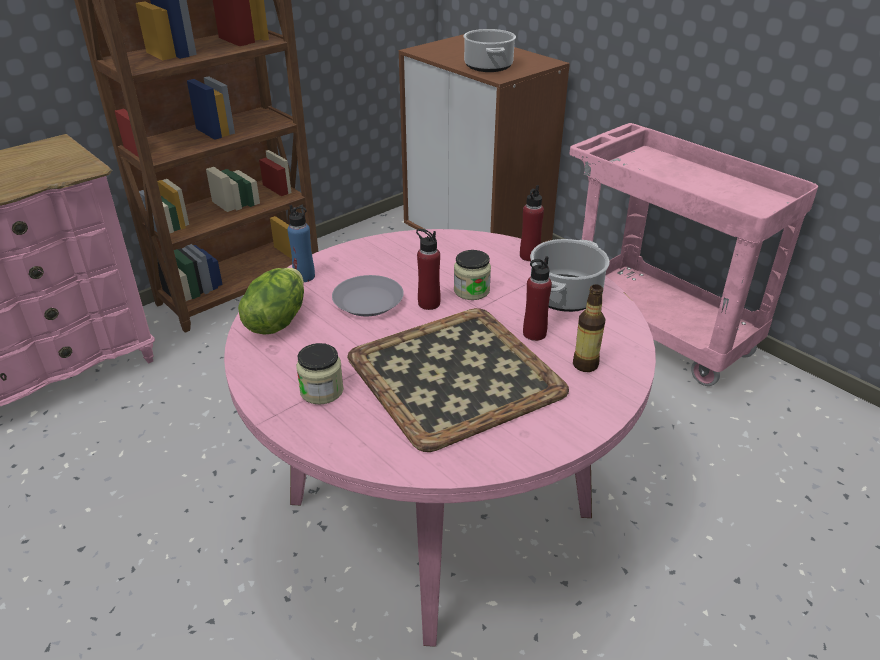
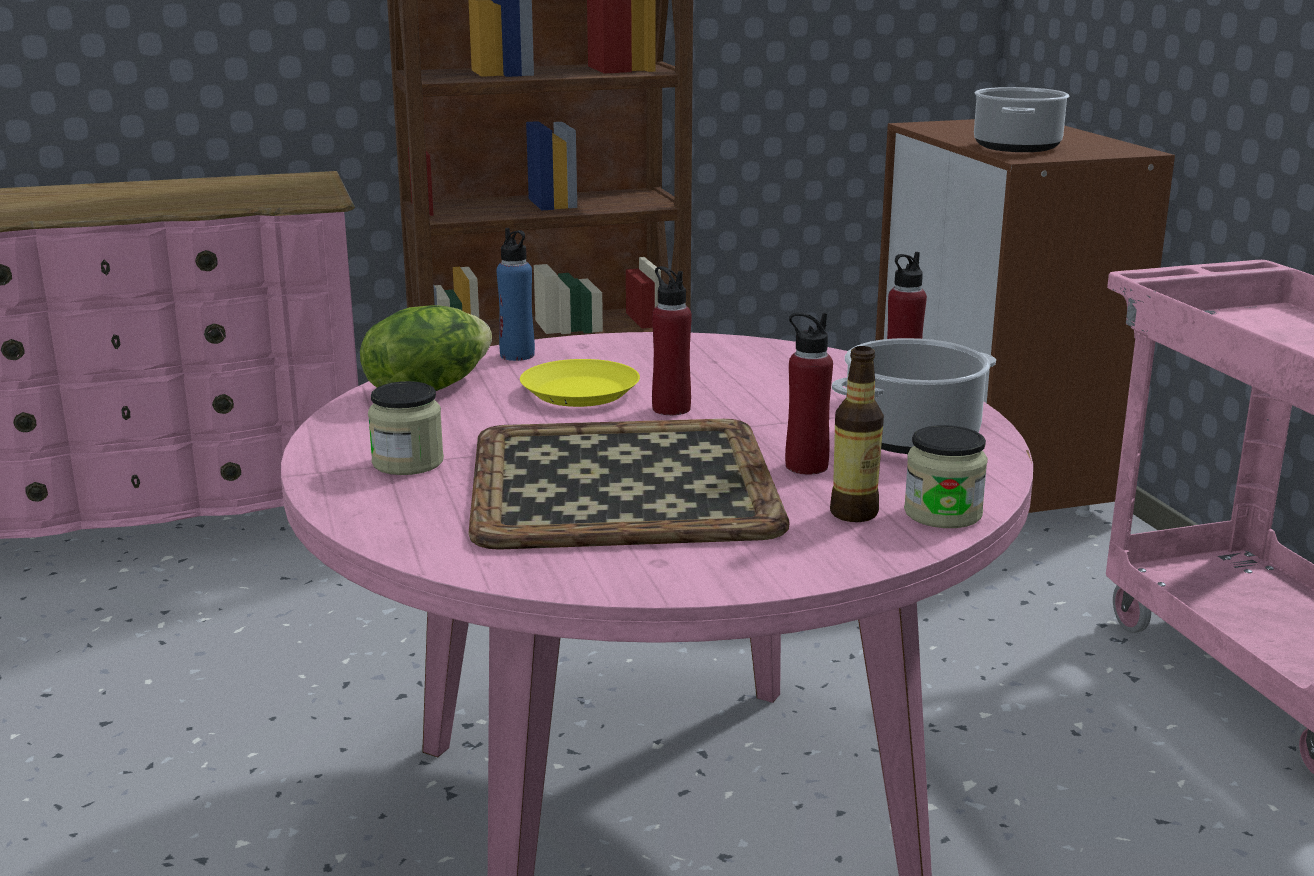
camera: 25 degrees right, 15 degrees down
(369, 301) = (581, 392): grey plate -> yellow plate
(471, 291) = (756, 407): jar -> jar (943, 513)

